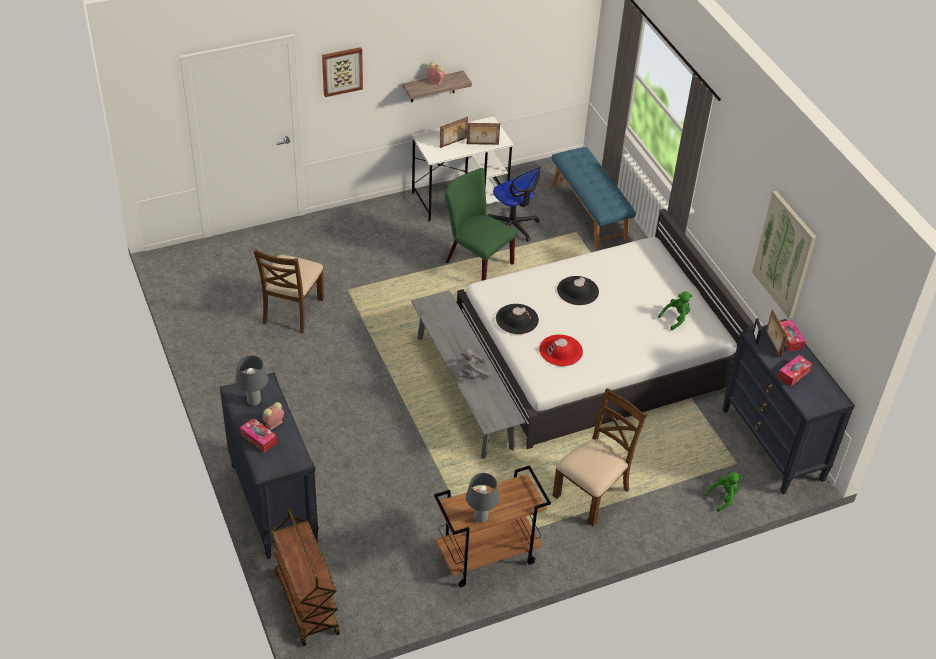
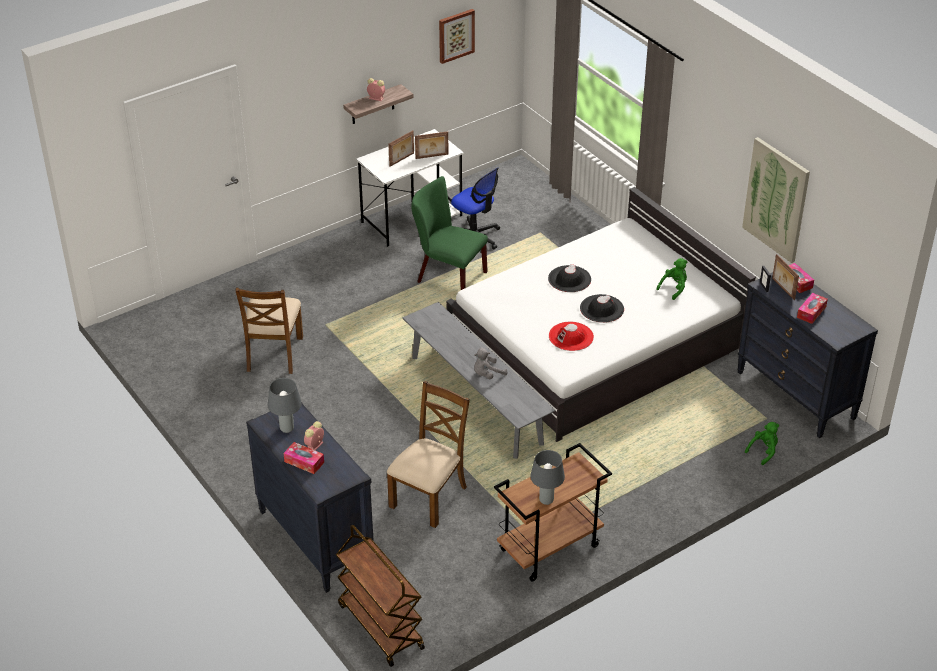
camera: 10 degrees left, 5 degrees down
(342, 71) = (283, 98): picture -> picture (456, 35)
(517, 319) = (518, 315): black hat -> black hat (601, 309)
(589, 212) = (547, 212): blue bench -> none
(592, 493) = (635, 470): brown chair -> brown chair (429, 496)

